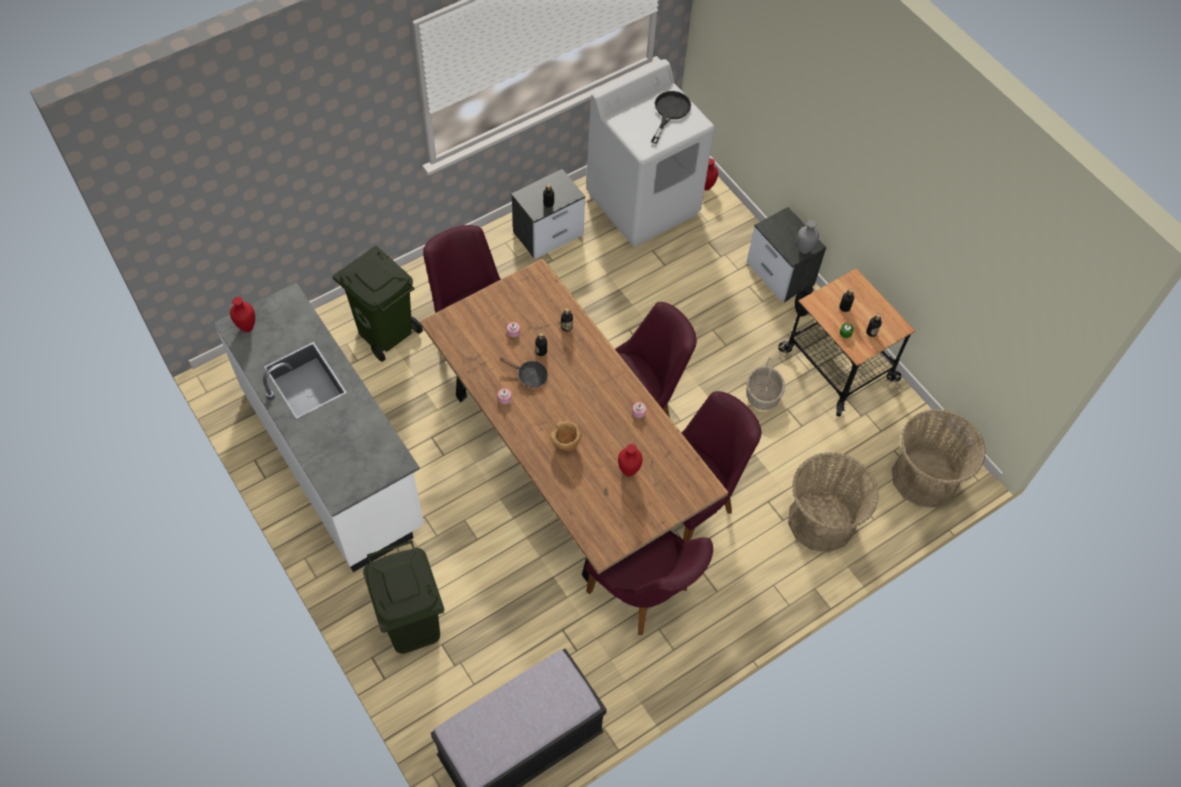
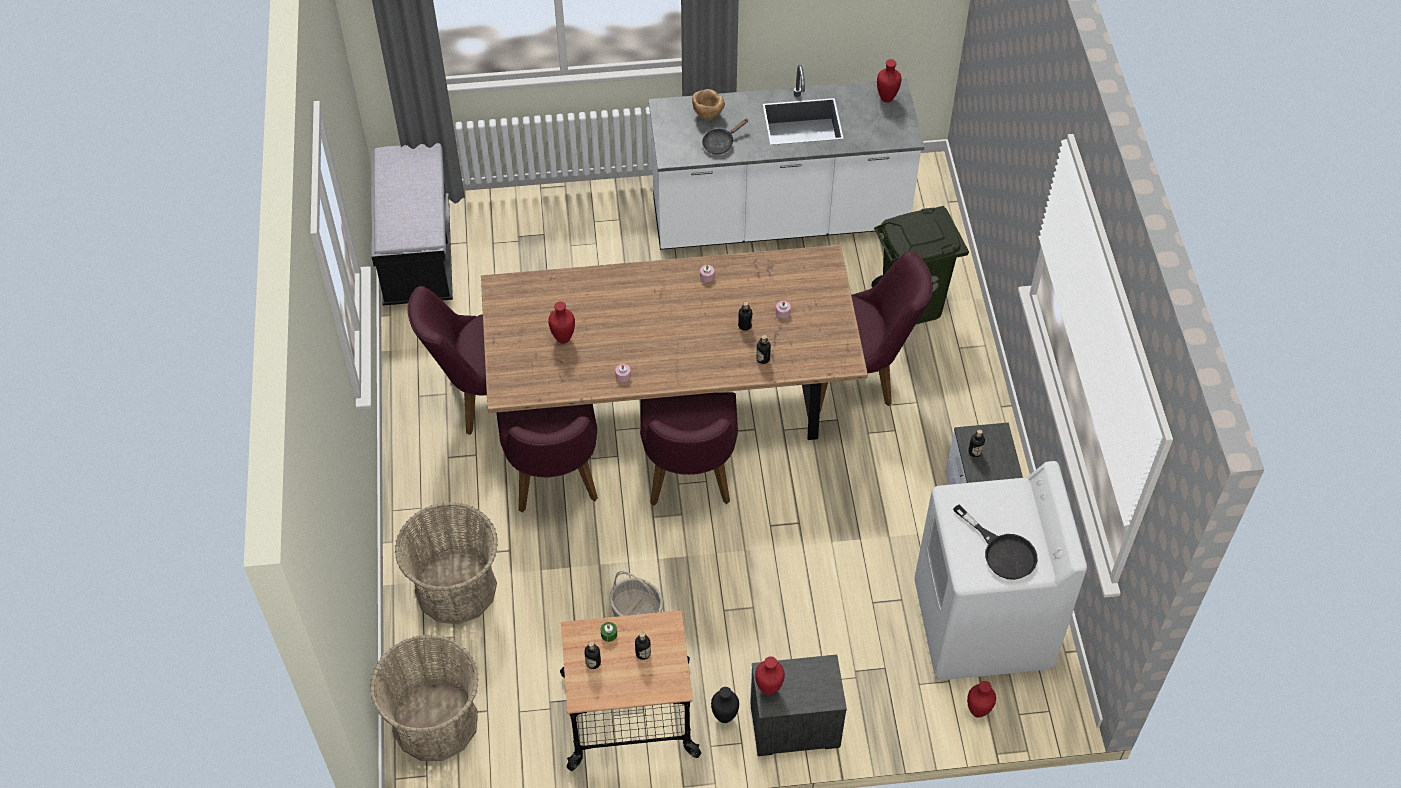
camera: 120 degrees right, 5 degrees down
(411, 625) = (575, 220): green trash can -> none
(529, 376) = (721, 305): black frying pan -> black frying pan (720, 143)
(565, 443) = (626, 303): brown bowl -> brown bowl (707, 114)
(804, 250) = (767, 689): grey vase -> red vase

